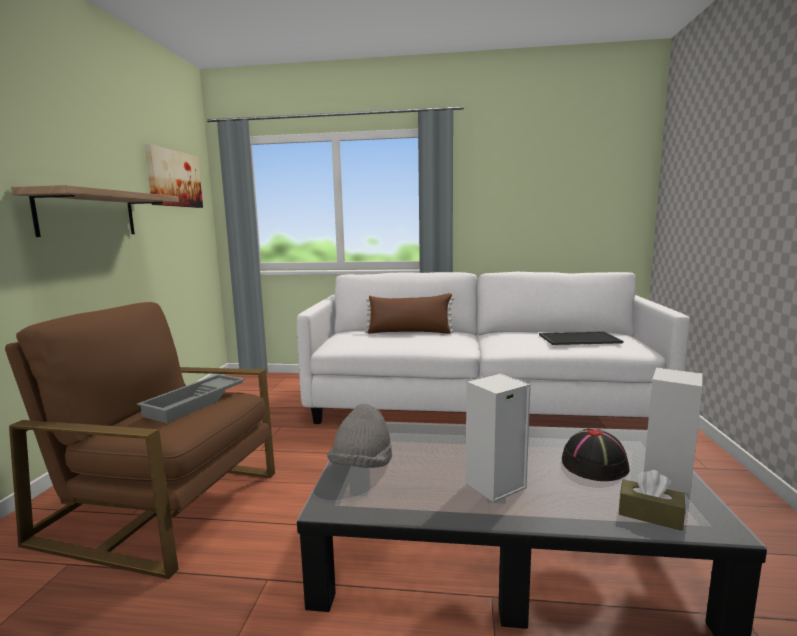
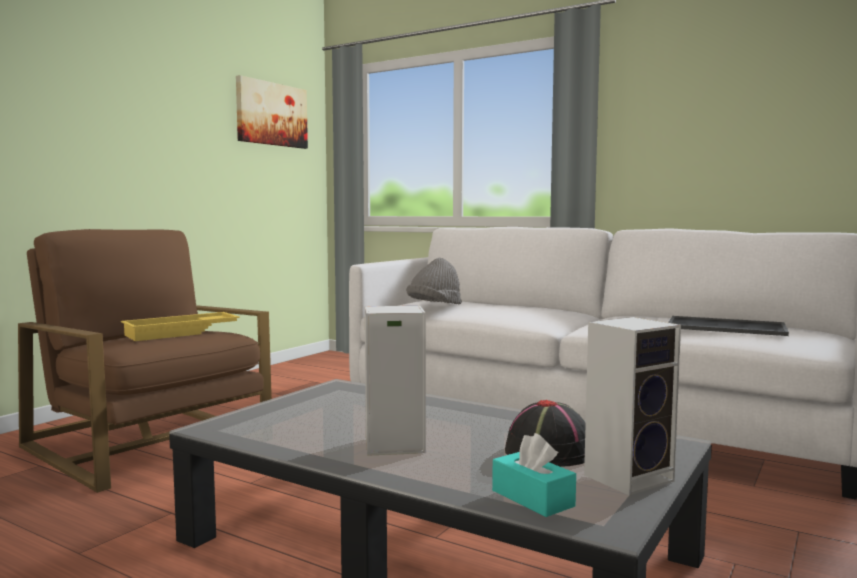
camera: 25 degrees right, 5 degrees down
(88, 214) = (157, 145): shelf -> none
(196, 403) = (181, 333): grey tray -> yellow tray
(362, 466) = (285, 410): grey hat -> grey hat (434, 306)
(409, 332) = (500, 305): brown pillow -> none
(650, 514) = (532, 498): brown tissue box -> turquoise tissue box

